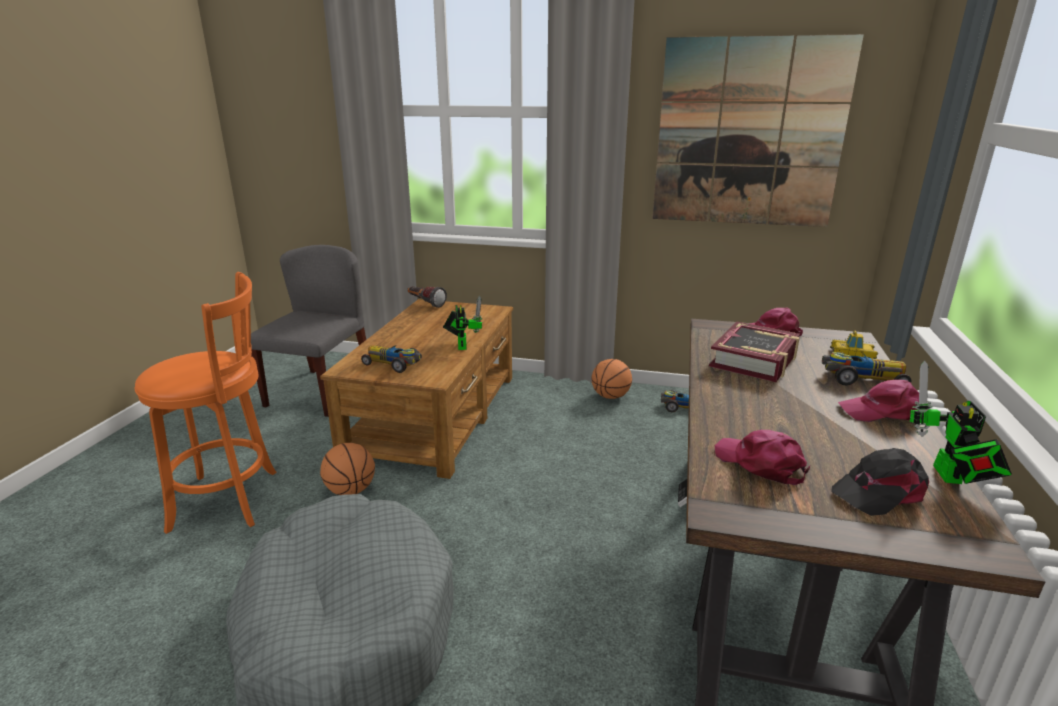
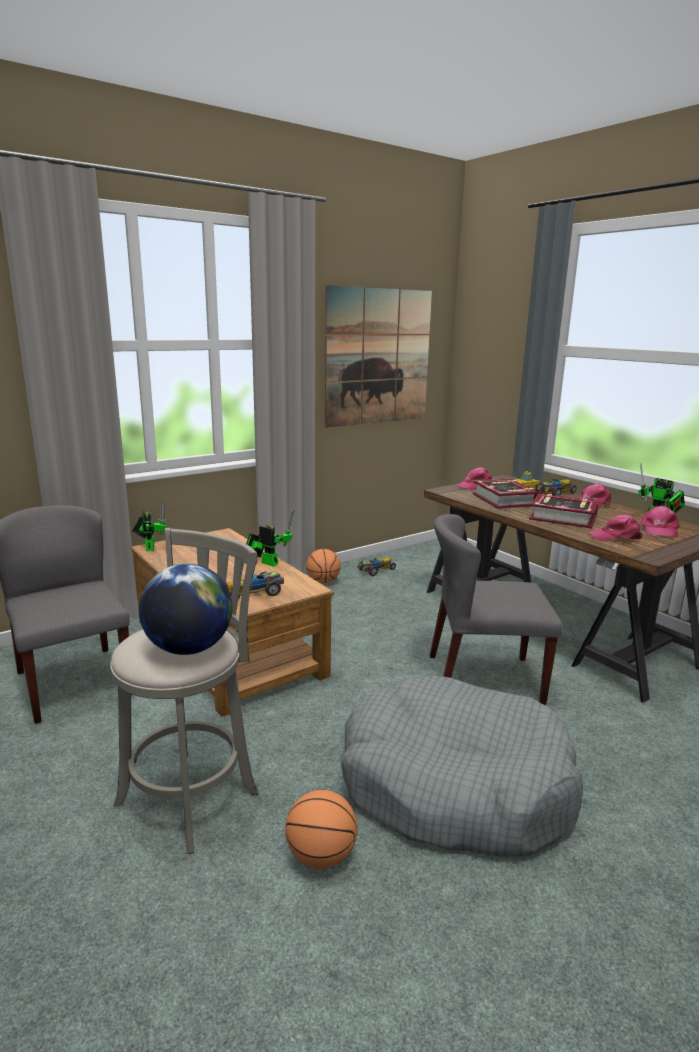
camera: 50 degrees left, 5 degrees down
(185, 373) = (189, 648): none -> globe
(231, 500) = (193, 794): orange stool -> grey stool
(350, 491) = (279, 724): basketball -> basketball (321, 856)
(425, 303) = (150, 547): flashlight -> toy robot
(563, 568) = (483, 679): none -> grey chair
(766, 409) = (563, 517): none -> book
(879, 491) = (659, 530): black cap -> pink cap

